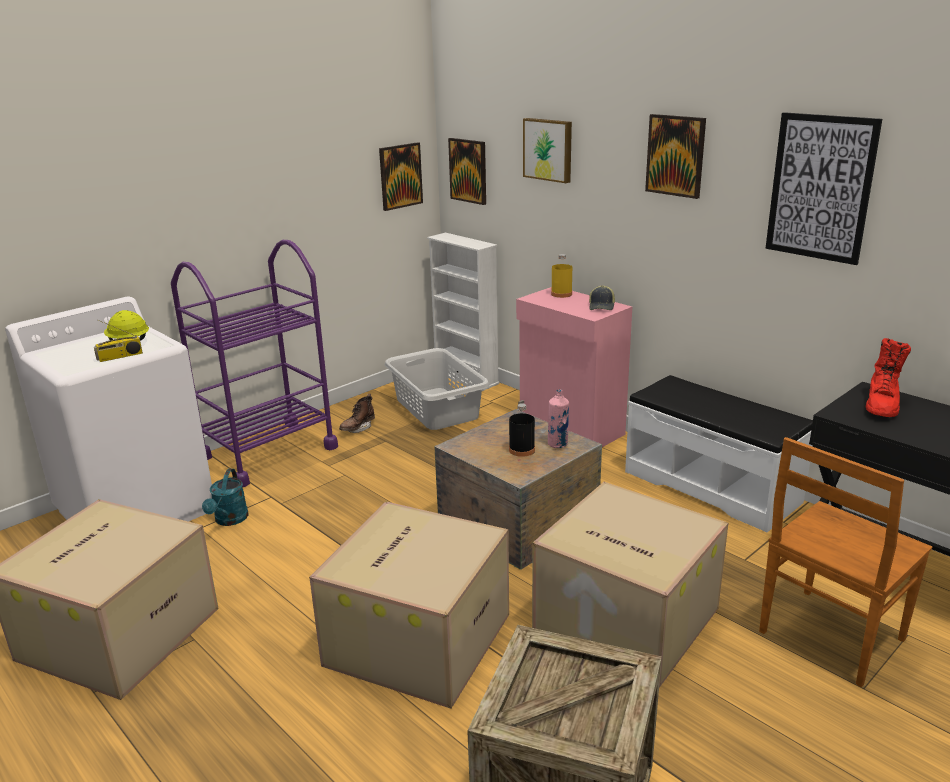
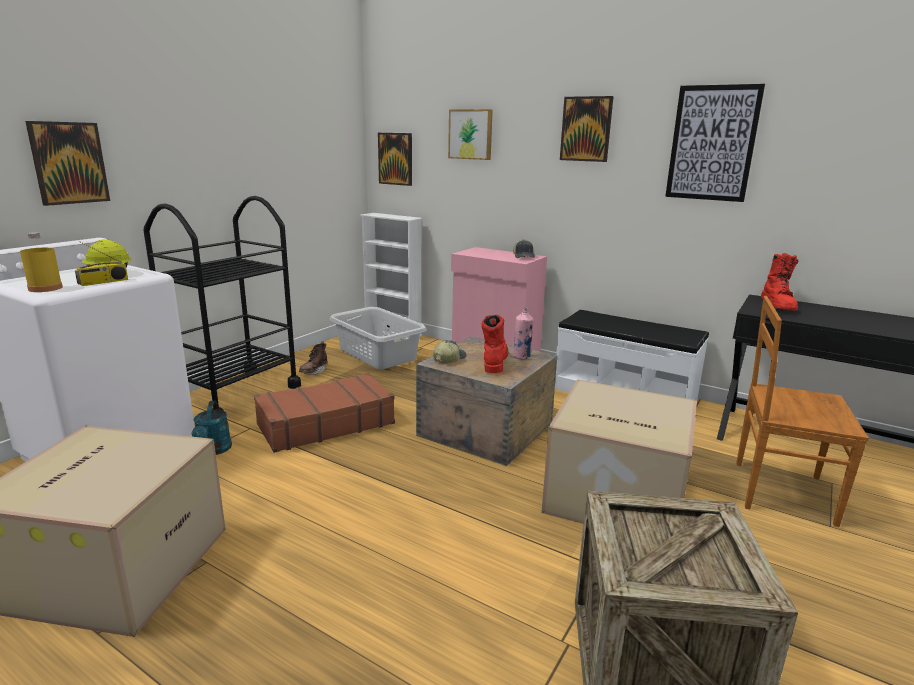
camera: 15 degrees left, 5 degrees down
(268, 452) = (235, 394): purple cart -> black cart
(348, 498) = (325, 424): none -> brown suitcase
(400, 176) = (339, 161): picture -> picture (69, 163)
(417, 637) = (440, 532): cardboard box -> none
(473, 441) = (449, 358): none -> cap
(522, 450) = (494, 362): black bottle -> red boot
(561, 294) = (485, 251): yellow bottle -> yellow bottle (45, 288)
(829, 637) = (779, 491): brown chair -> brown chair turned 75 degrees clockwise

